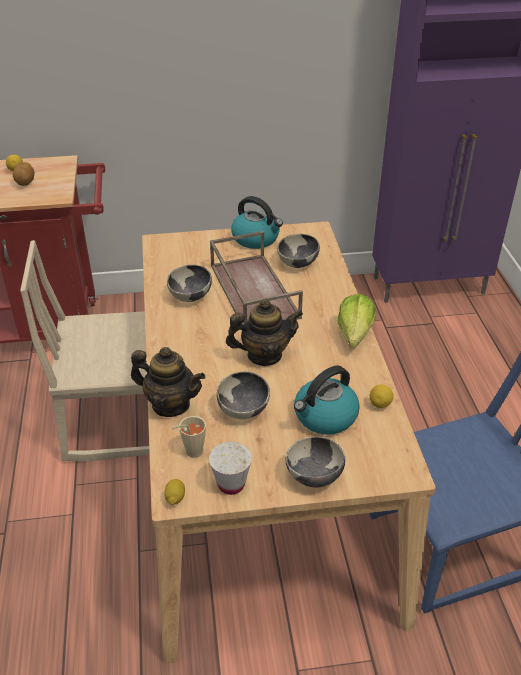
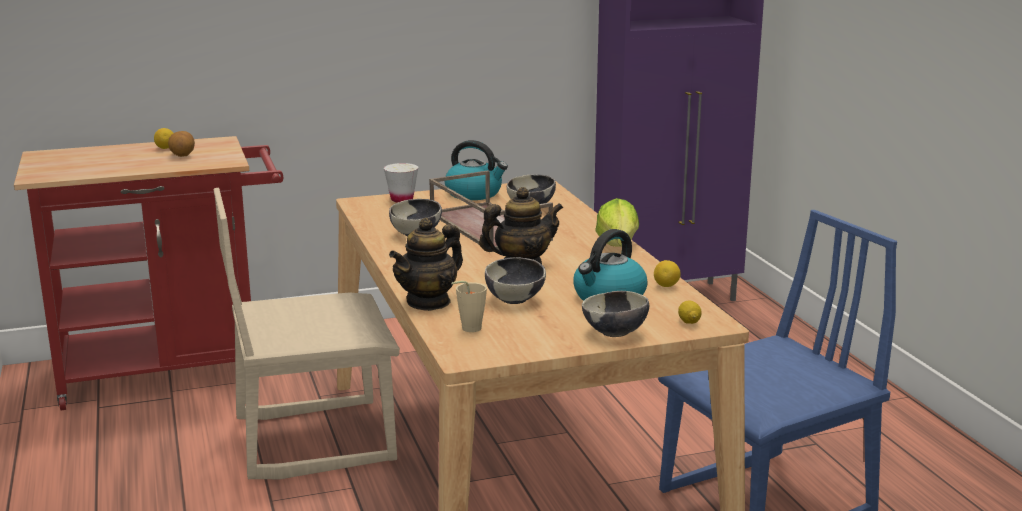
camera: 10 degrees left, 20 degrees down
(170, 404) = (428, 302): teapot -> teapot turned 120 degrees clockwise
(175, 497) = (464, 357): lemon -> lemon (689, 322)
(231, 484) = (524, 345): white cup -> white cup (402, 199)

